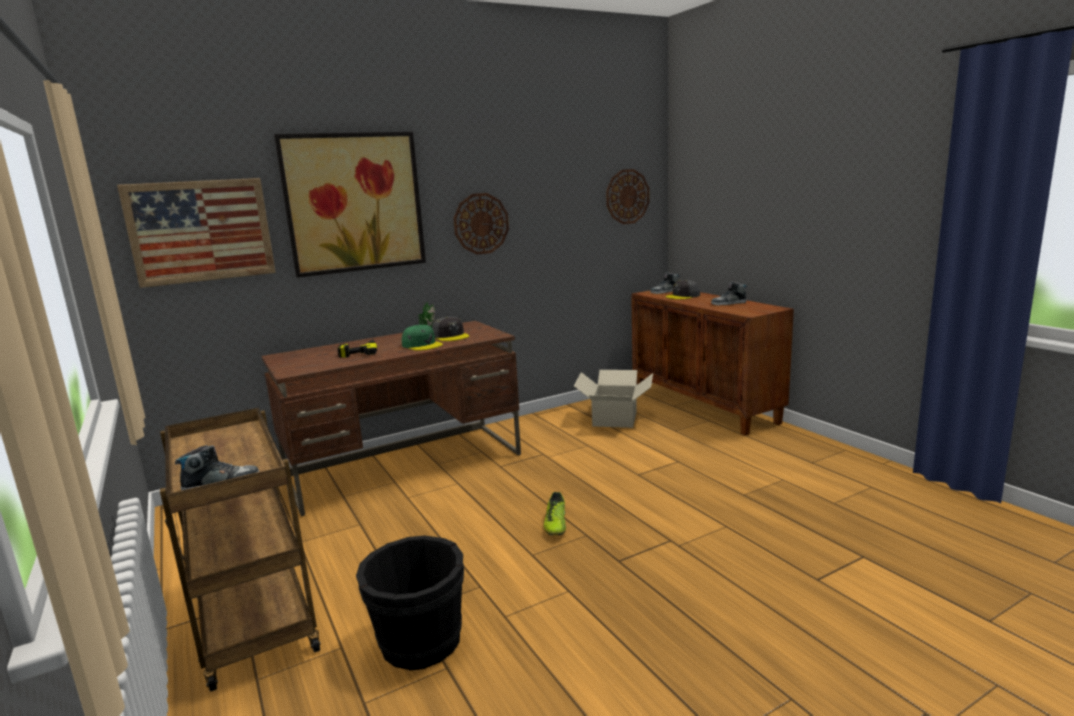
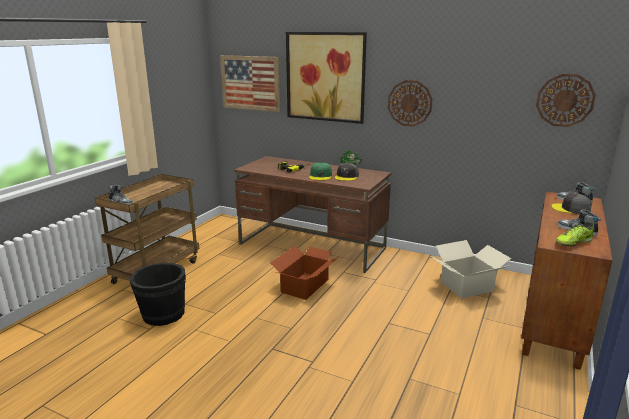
camera: 55 degrees right, 5 degrees up
(499, 498) = (305, 286): none -> cardboard box
(555, 525) = (293, 314): shoe -> shoe (573, 243)

